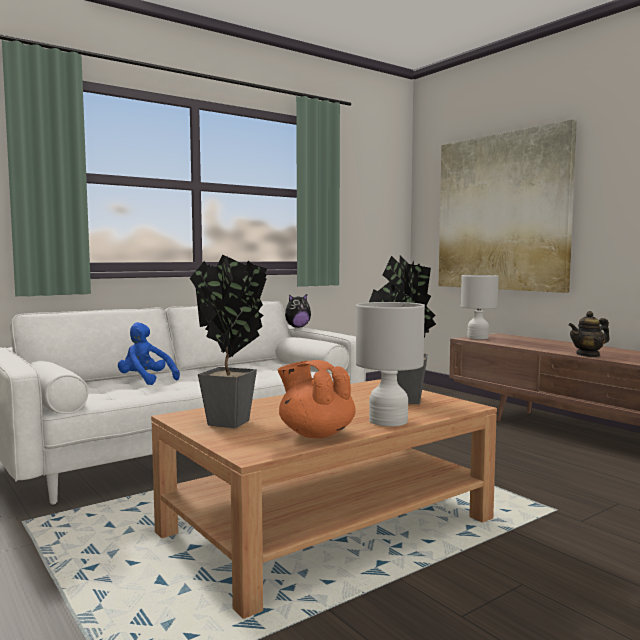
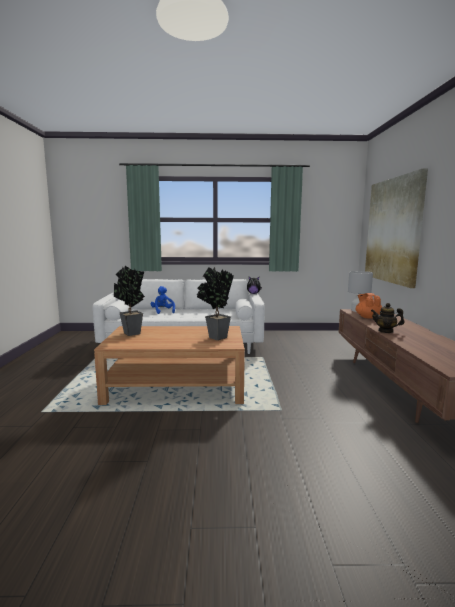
camera: 35 degrees right, 5 degrees up
(316, 434) = (144, 343): orange teapot -> orange teapot (368, 317)
(388, 421) = (182, 344): grey table lamp -> none

